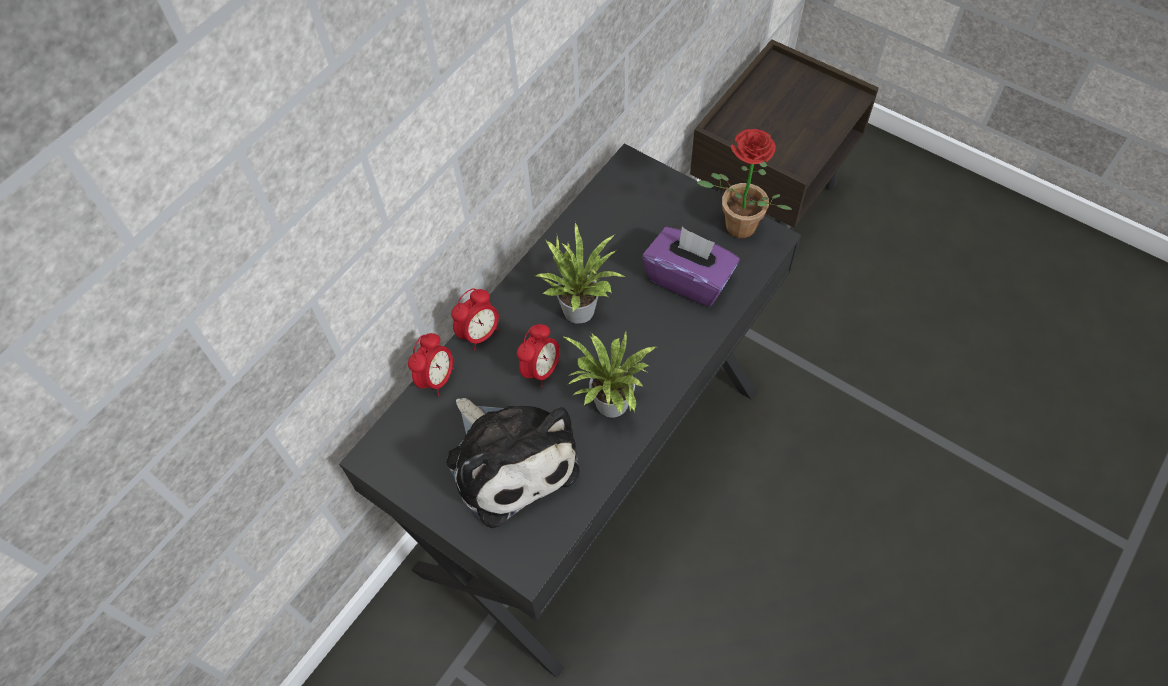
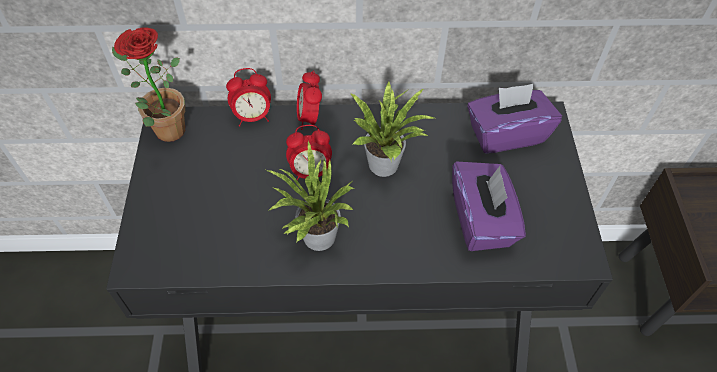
camera: 50 degrees right, 5 degrees down
(479, 334) = (310, 118): alarm clock -> alarm clock turned 75 degrees clockwise
(509, 459) = (218, 200): plush toy -> none
(623, 204) = (506, 134): none -> purple tissue box
(735, 229) = (563, 224): potted plant -> potted plant (164, 128)

